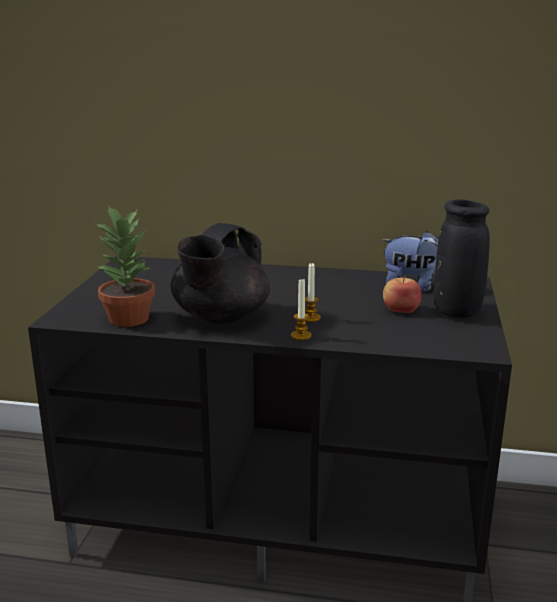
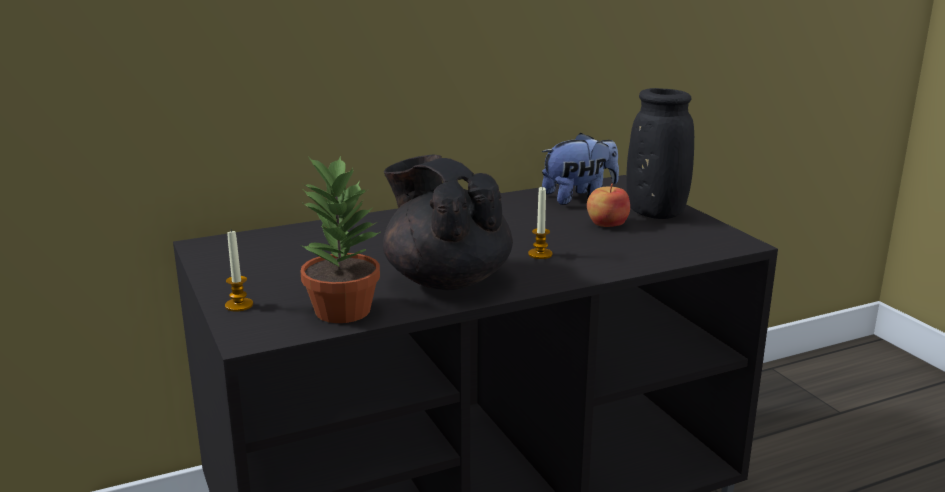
camera: 35 degrees left, 0 degrees up
(220, 317) = (446, 279): black teapot -> black teapot turned 150 degrees clockwise
(301, 336) = (564, 274): candle -> candle (239, 305)

